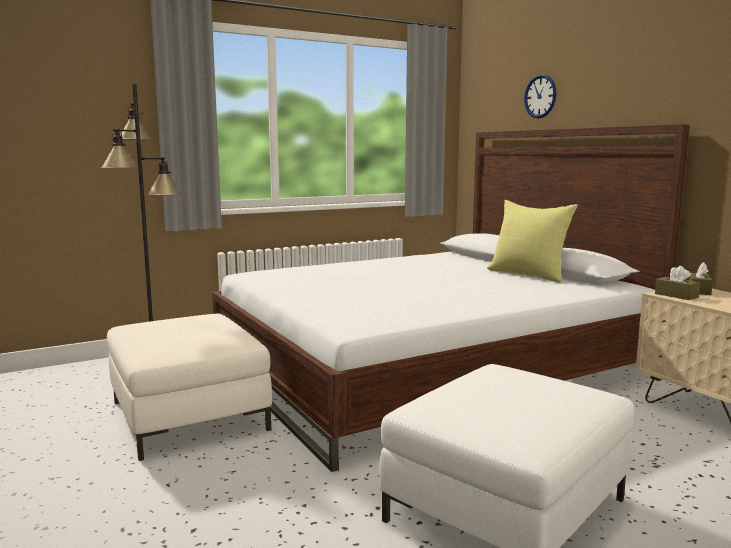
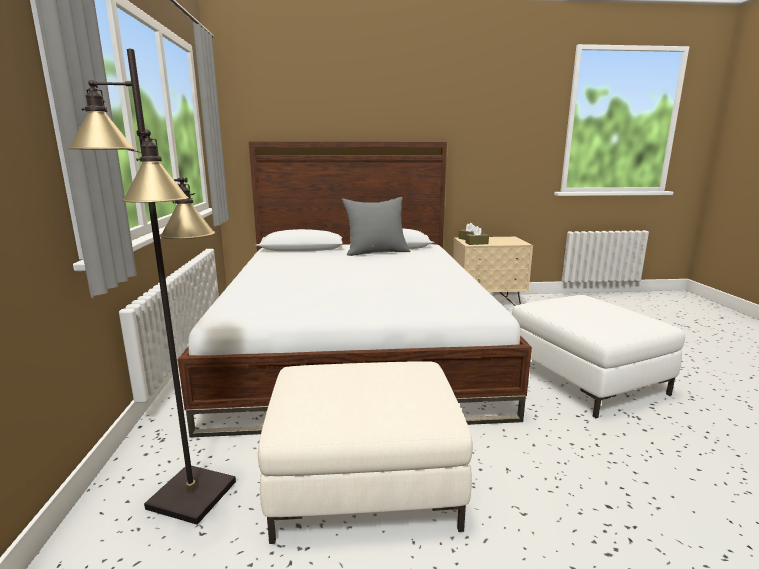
camera: 65 degrees left, 5 degrees up
(529, 274) = (376, 252): yellow pillow -> grey pillow
(540, 96) = (317, 114): wall clock -> none

